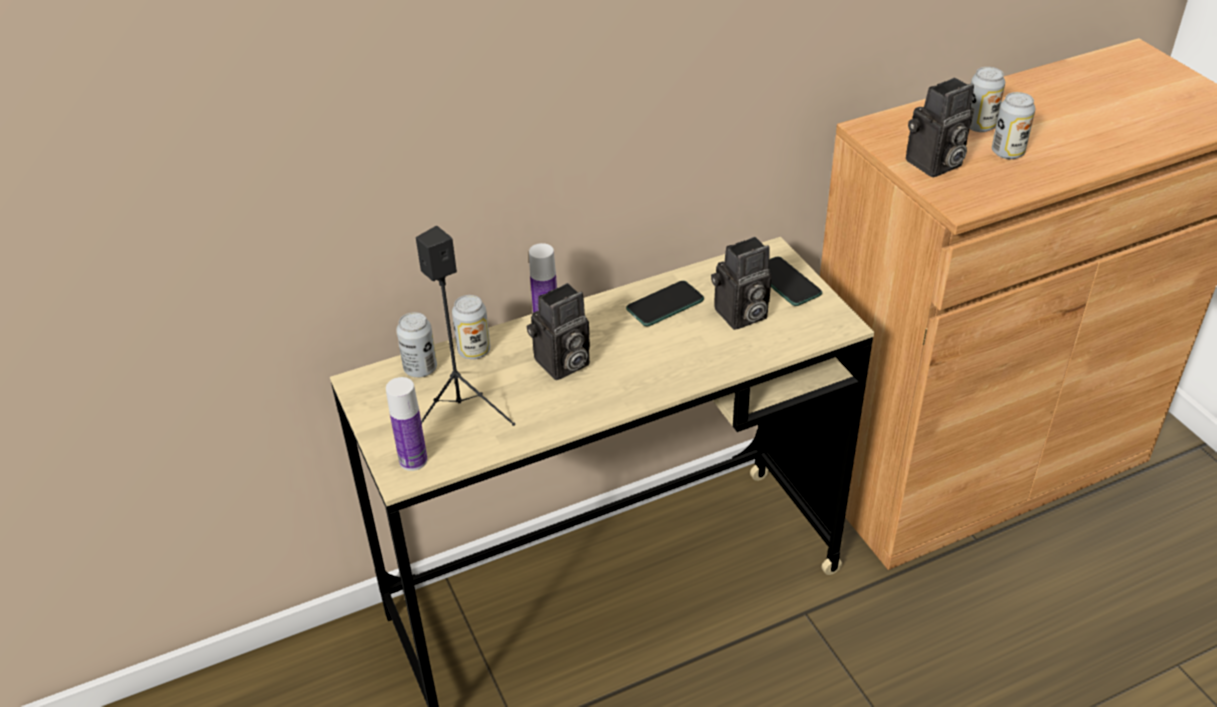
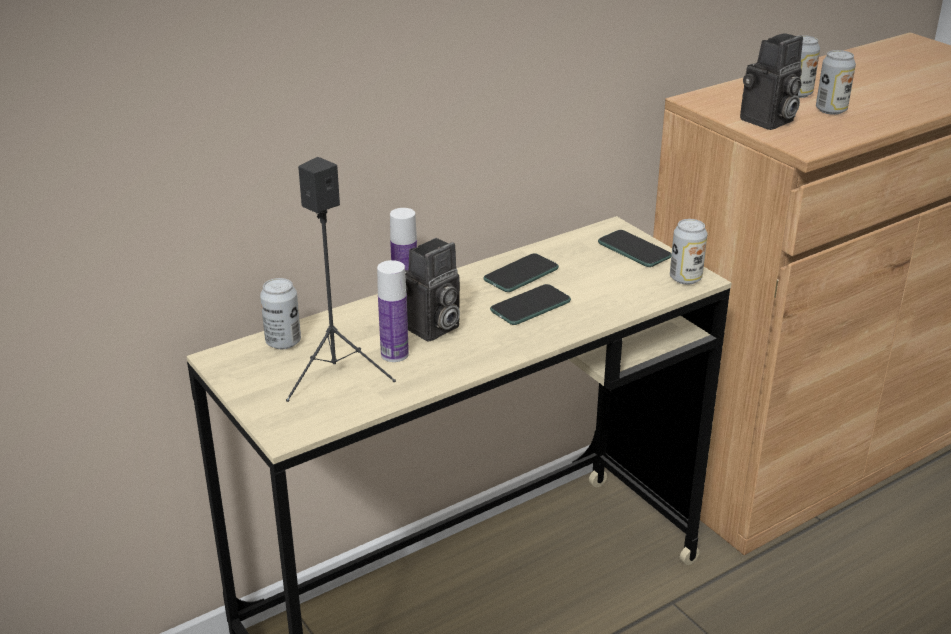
camera: 10 degrees left, 10 degrees down
(413, 460) = (294, 419): bottle -> bottle (394, 354)
(474, 351) = (336, 323): can -> can (685, 278)
(664, 345) = (530, 306): none -> phone
(740, 316) = (598, 278): camera -> none

